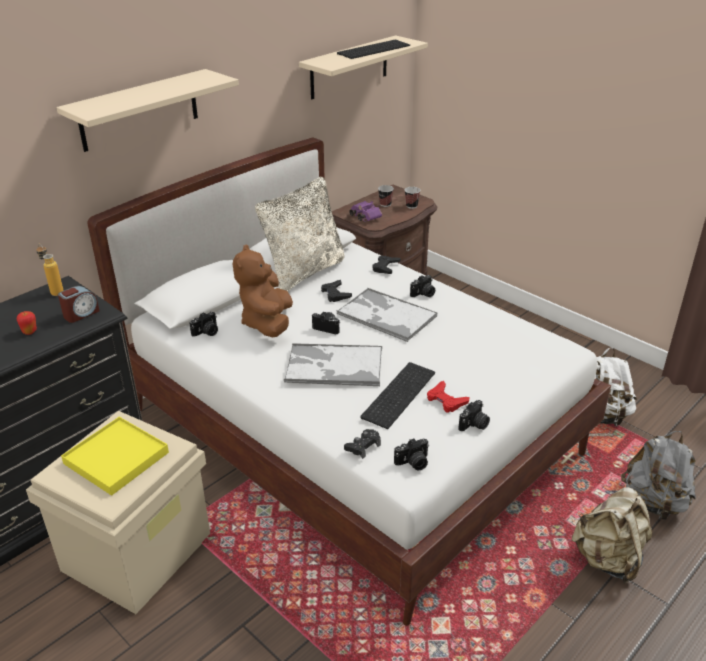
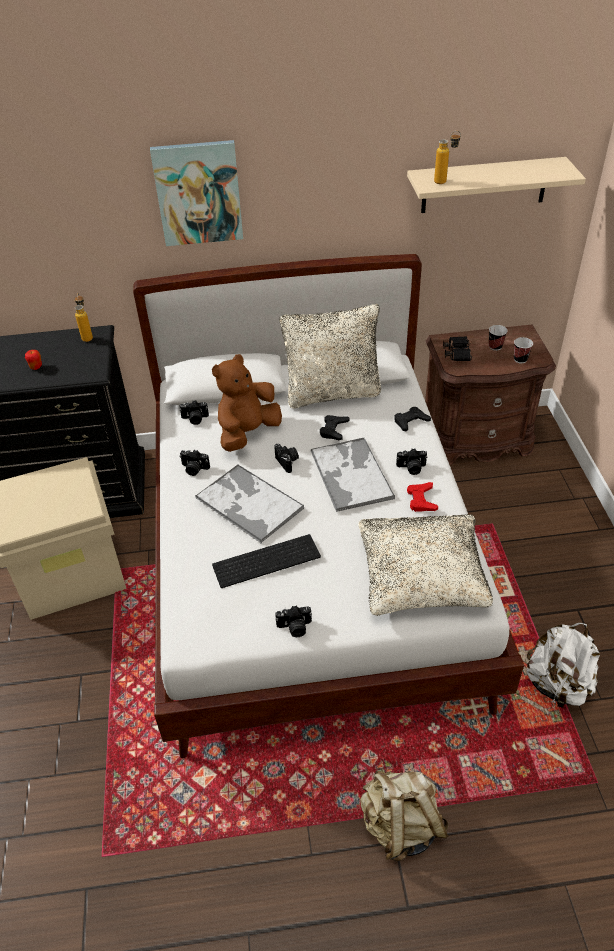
camera: 40 degrees right, 10 degrees up
(81, 314) = (81, 366): alarm clock -> none
(116, 458) = (46, 497): yellow tray -> none
(139, 110) = (198, 193): beige shelf -> picture
(338, 61) = (445, 181): none -> bottle
(363, 446) = (186, 592): black game controller -> none
(364, 217) = (457, 354): purple binoculars -> black binoculars
(373, 49) = (508, 173): keyboard -> none
(413, 463) = (206, 631): camera -> camera (194, 469)
(446, 400) = (300, 590): red game controller -> red game controller (421, 500)
(513, 350) = (423, 574): none -> beige pillow
(654, 503) = (510, 807): grey backpack -> none

